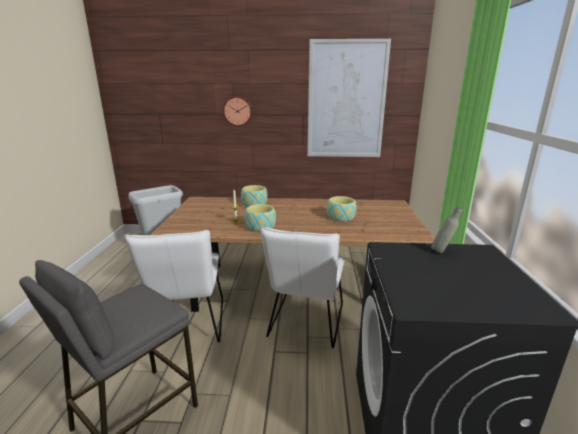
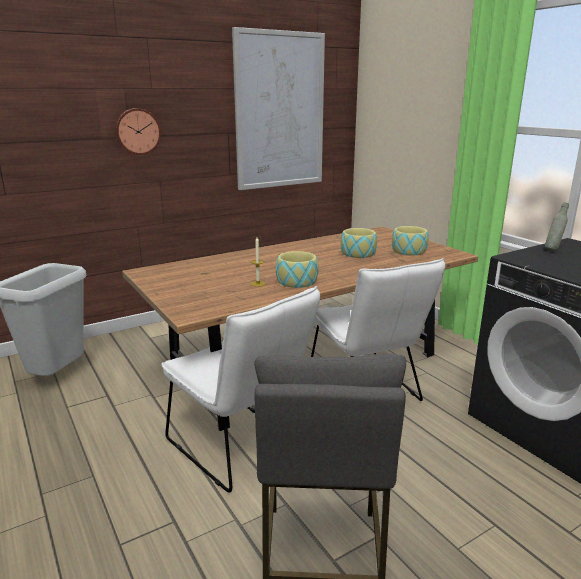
camera: 35 degrees left, 0 degrees up
(254, 203) = (234, 260): bowl -> bowl (408, 250)

